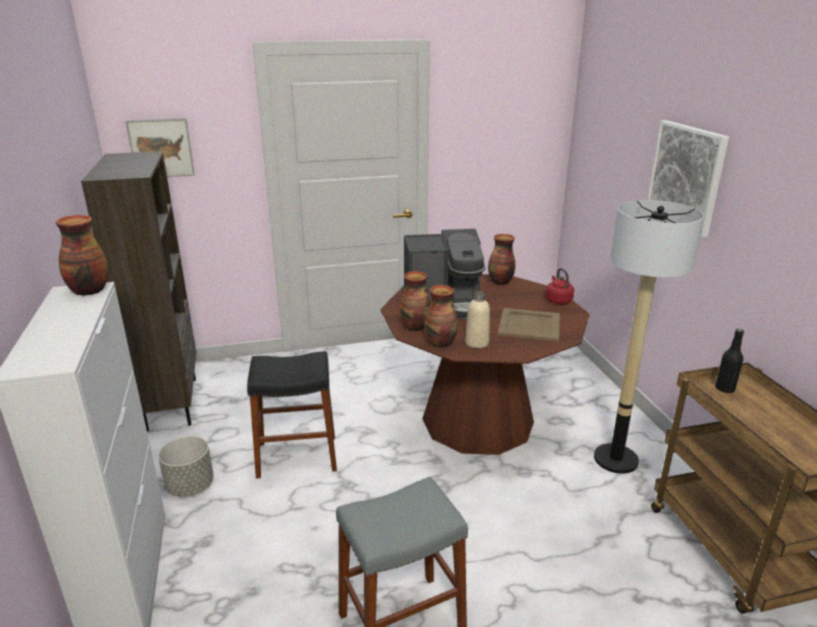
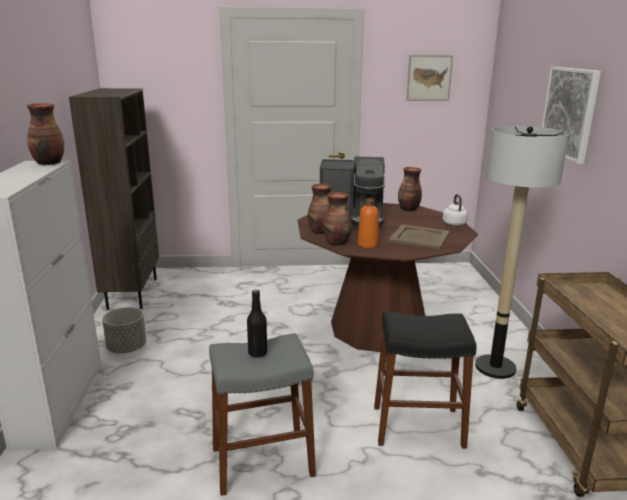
camera: 10 degrees right, 5 degrees down
(161, 148) = (144, 89): picture -> picture (429, 78)
(297, 456) = (217, 337): black stool -> black stool (418, 426)
(477, 343) = (367, 245): beige bottle -> orange bottle
(558, 300) = (453, 223): red kettle -> white kettle
(724, 389) = (580, 290): black bottle -> black bottle (257, 353)

